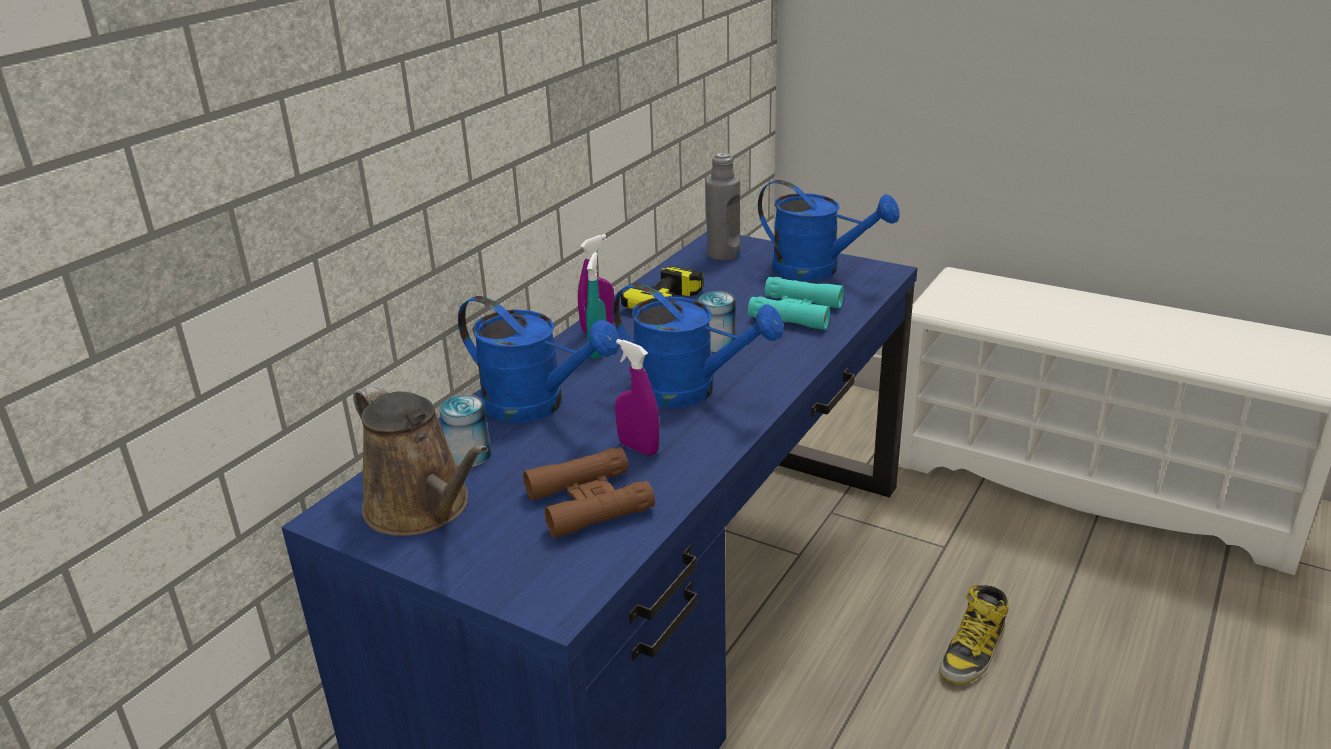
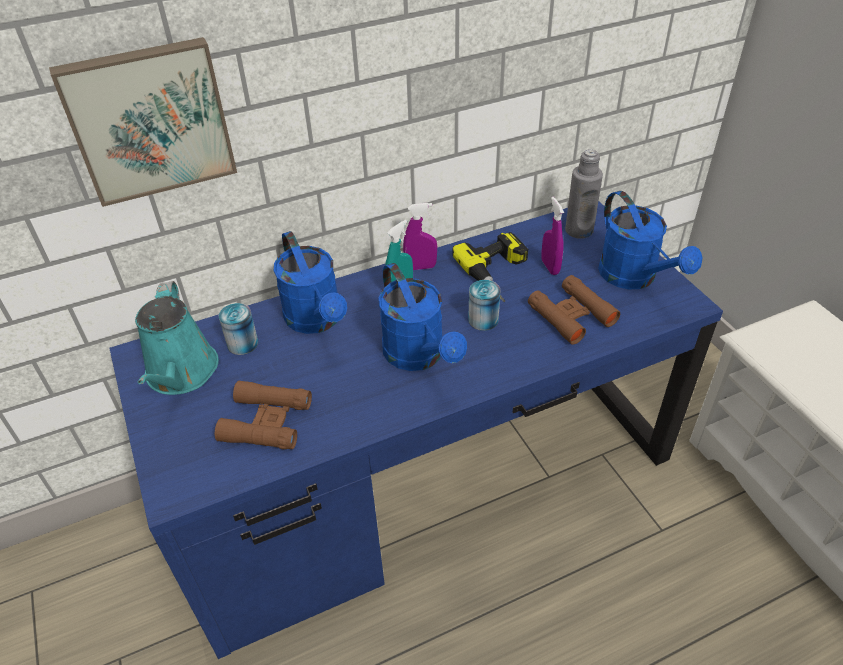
camera: 35 degrees right, 15 degrees up
(323, 154) = (149, 120): none -> picture
(423, 509) = (181, 374): brown watering can -> turquoise watering can
(638, 448) = (338, 391): purple spray bottle -> purple spray bottle (550, 267)
(796, 312) = (571, 315): turquoise binoculars -> brown binoculars
(973, 652) = (602, 627): boot -> none

